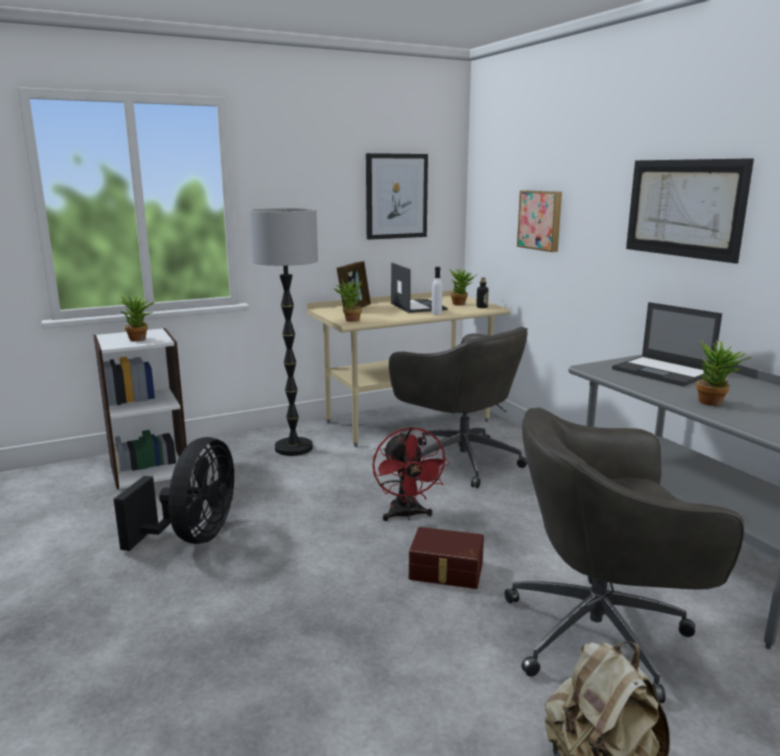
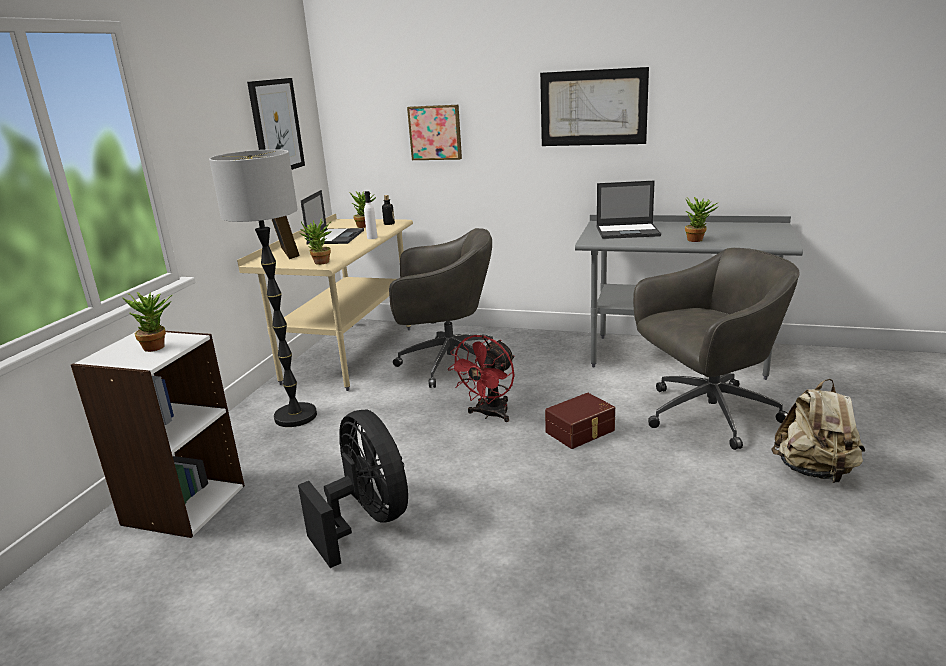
camera: 45 degrees left, 5 degrees up
(406, 515) = (489, 415): red fan -> red fan turned 90 degrees clockwise
(417, 306) = (336, 237): laptop -> laptop turned 75 degrees clockwise
(601, 634) = (706, 414): grey office chair -> grey office chair turned 150 degrees counterclockwise

